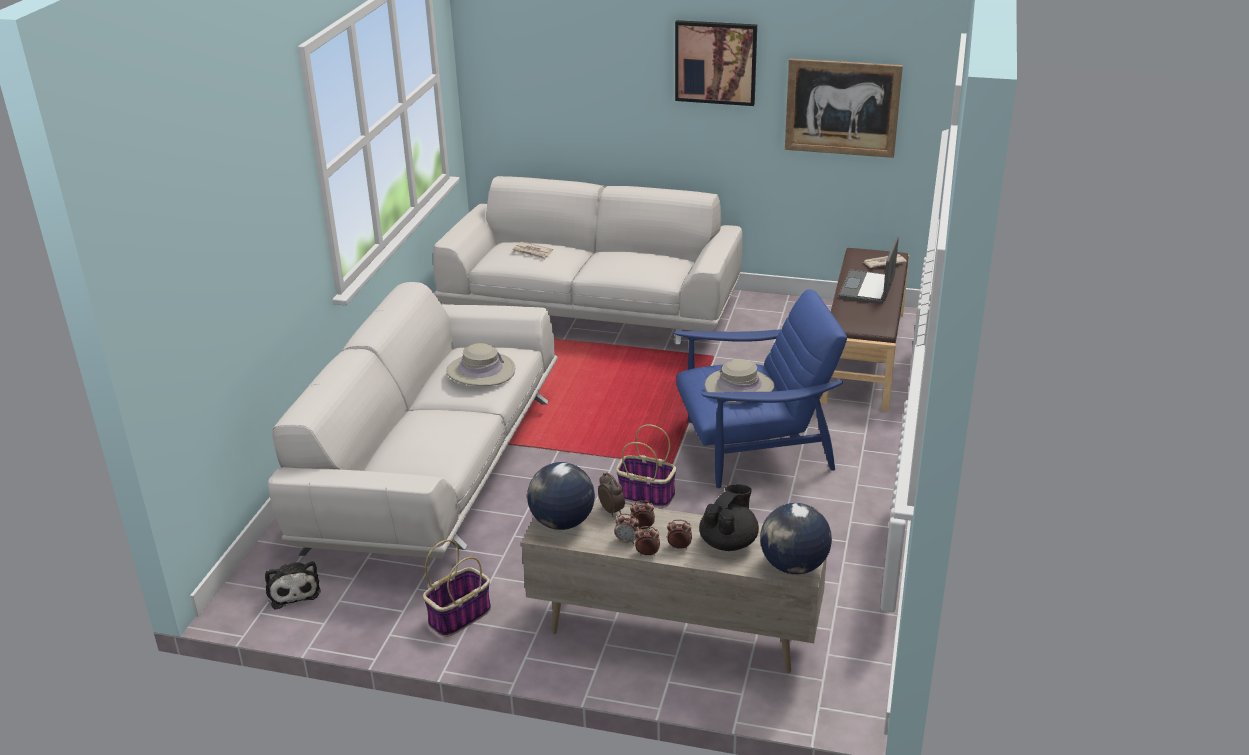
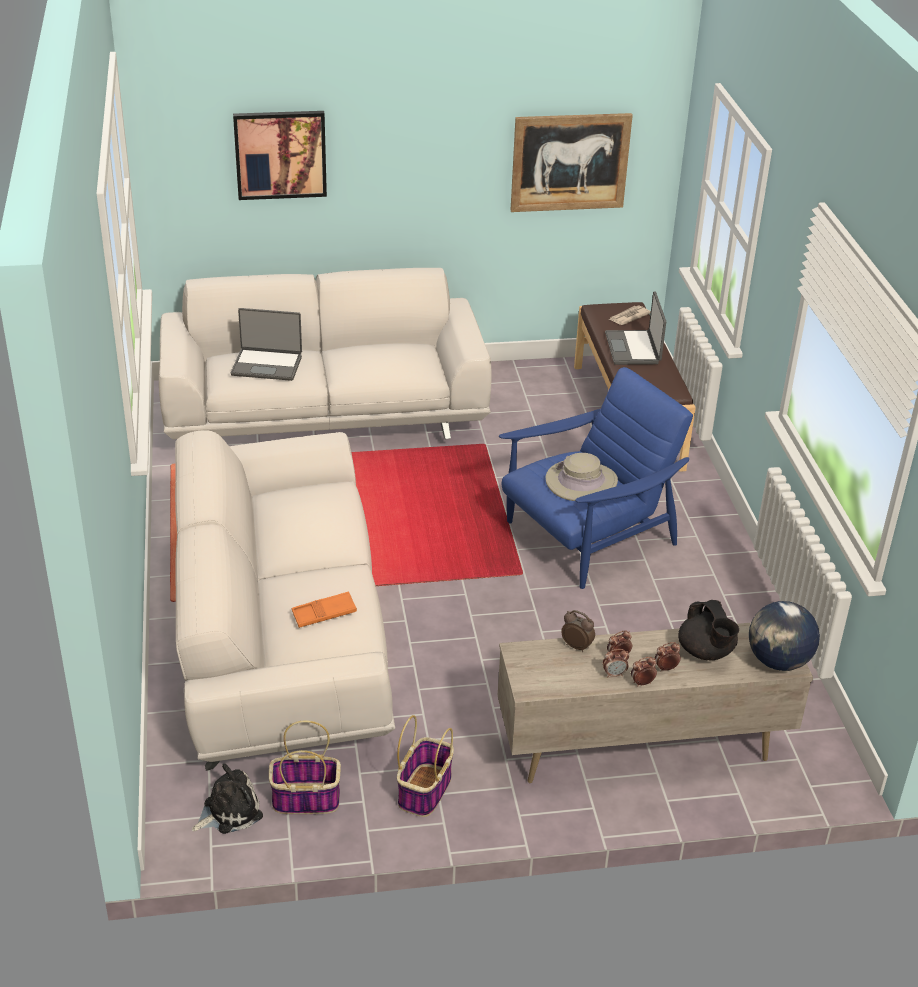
camera: 25 degrees left, 5 degrees up
(293, 590) = (229, 811): plush toy -> plush toy turned 75 degrees counterclockwise
(428, 442) = (324, 613): none -> orange tray
(481, 371) = (318, 519): beige hat -> none
(532, 252) = (267, 365): newspaper -> laptop
(562, 522) = (538, 671): globe -> none
(645, 495) = (518, 613): basket -> basket (304, 800)
(715, 62) = (436, 128): picture -> picture (280, 154)
(729, 542) = (706, 652): black teapot -> black teapot turned 150 degrees clockwise

